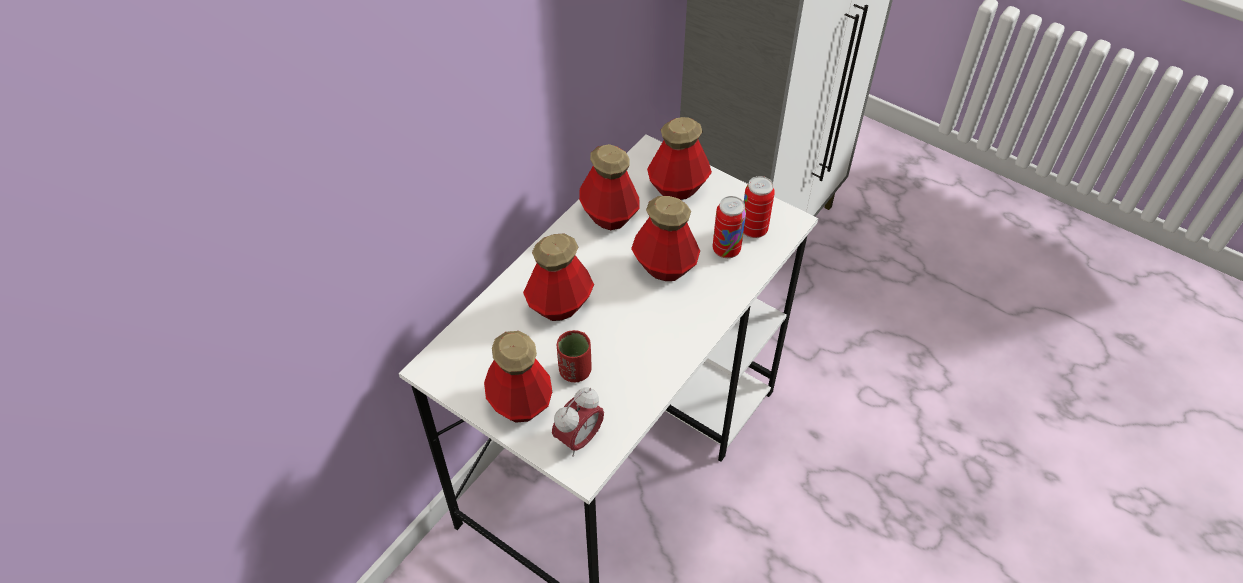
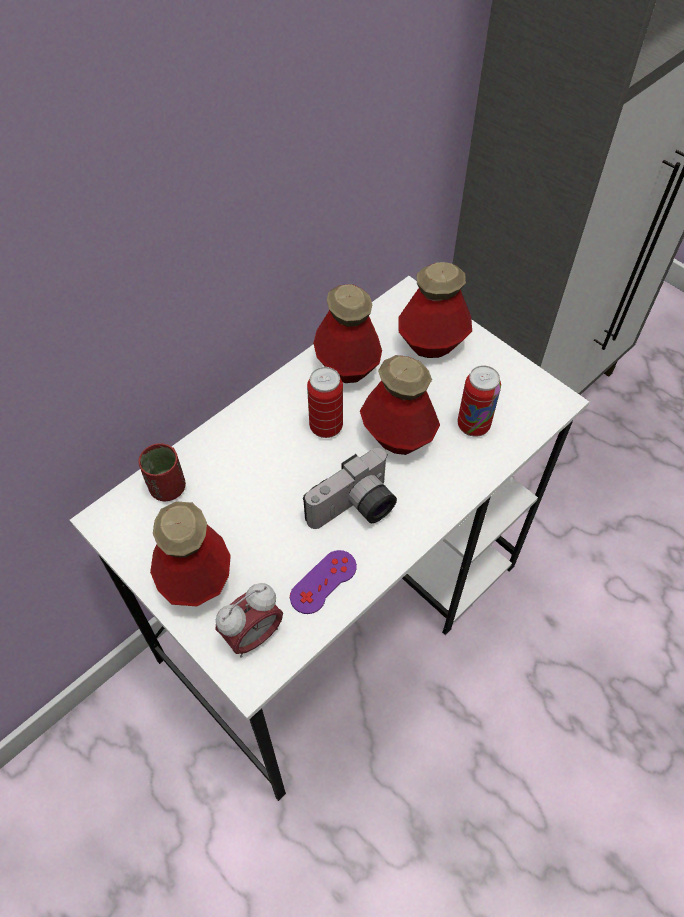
camera: 10 degrees right, 5 degrees up
(560, 305) = (268, 465): bottle -> none
(575, 371) = (267, 549): red cup -> red cup (167, 488)
(628, 389) = (323, 582): none -> purple game controller
(641, 330) = (355, 510): none -> camera
(753, 230) = (510, 405): can -> can (326, 426)

